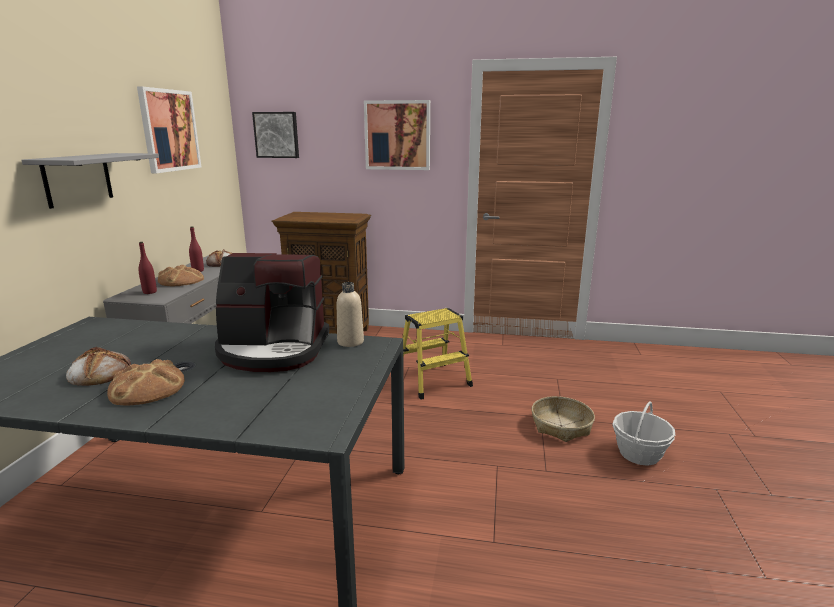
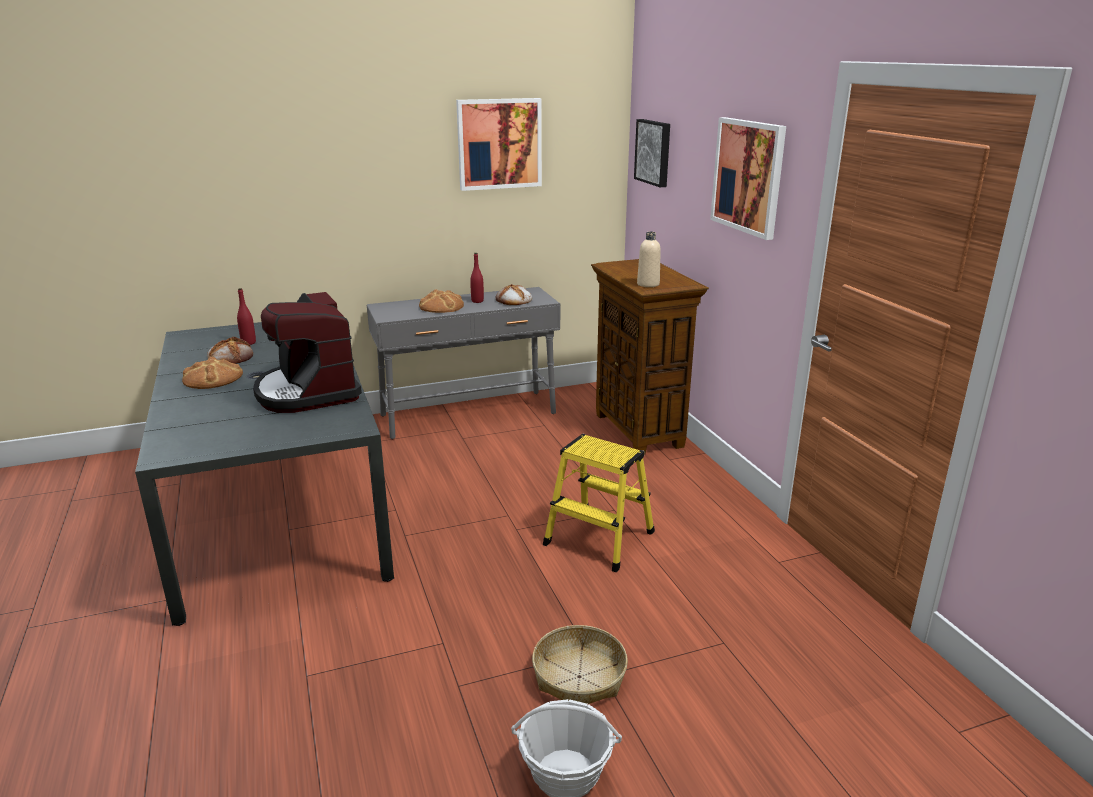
camera: 60 degrees right, 5 degrees up
(78, 179) = (361, 192): grey shelf -> none
(150, 292) = (399, 309): red bottle -> red bottle (248, 343)
(350, 342) = (349, 414): beige bottle -> beige bottle (648, 284)

